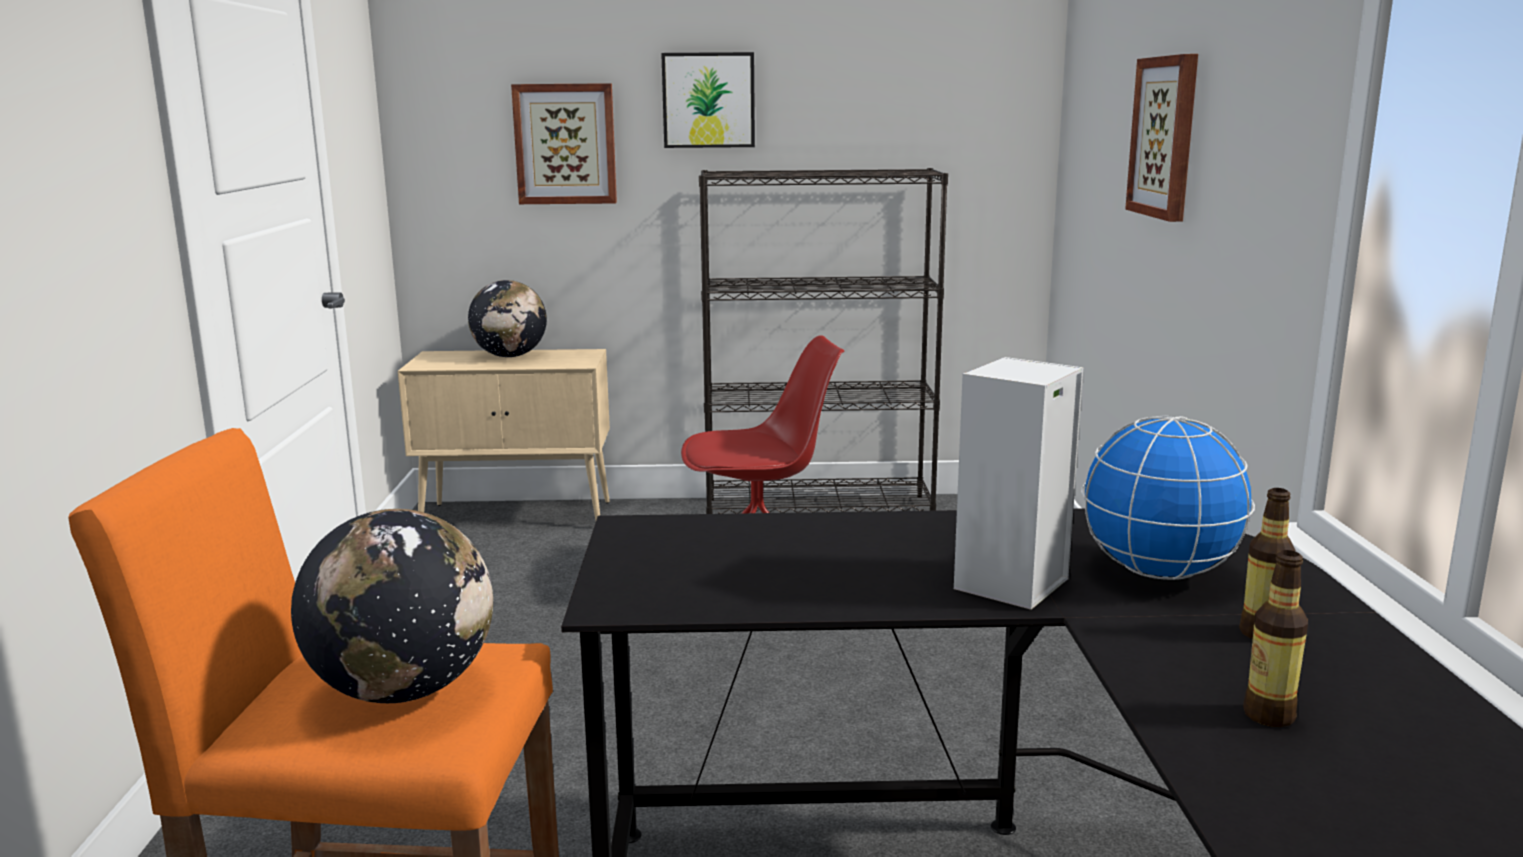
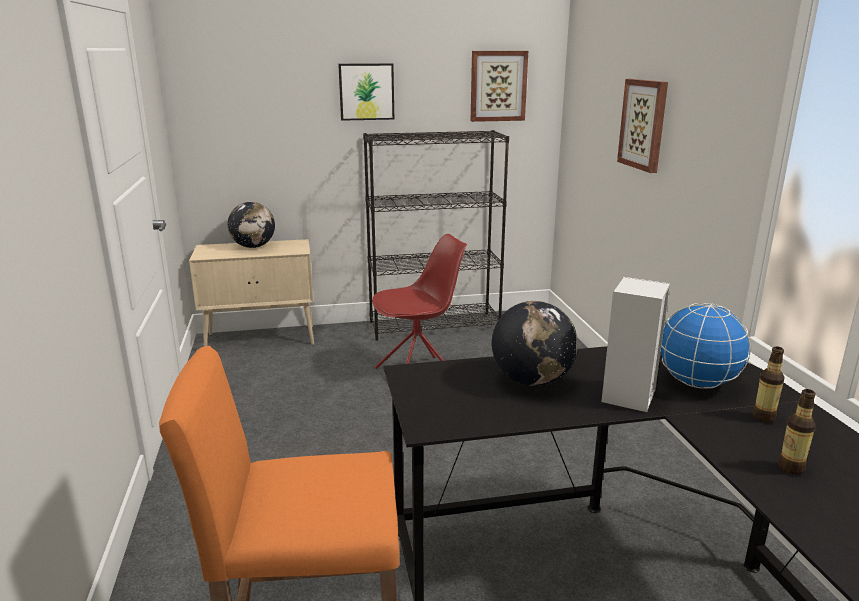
camera: 10 degrees left, 5 degrees up
(404, 690) = (331, 492): globe -> globe (532, 381)
(565, 144) = (281, 118): picture -> picture (498, 86)

